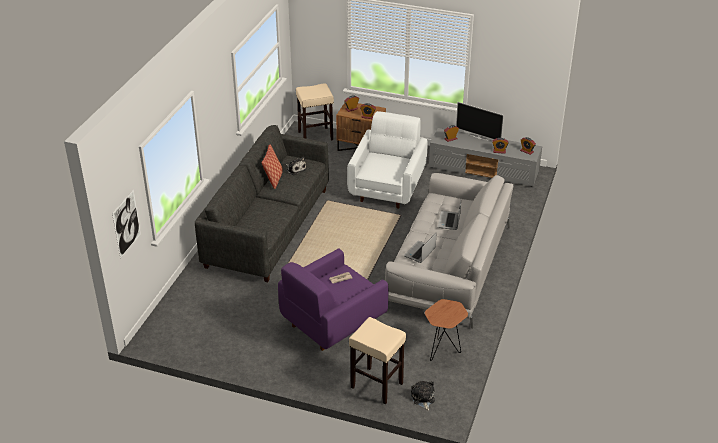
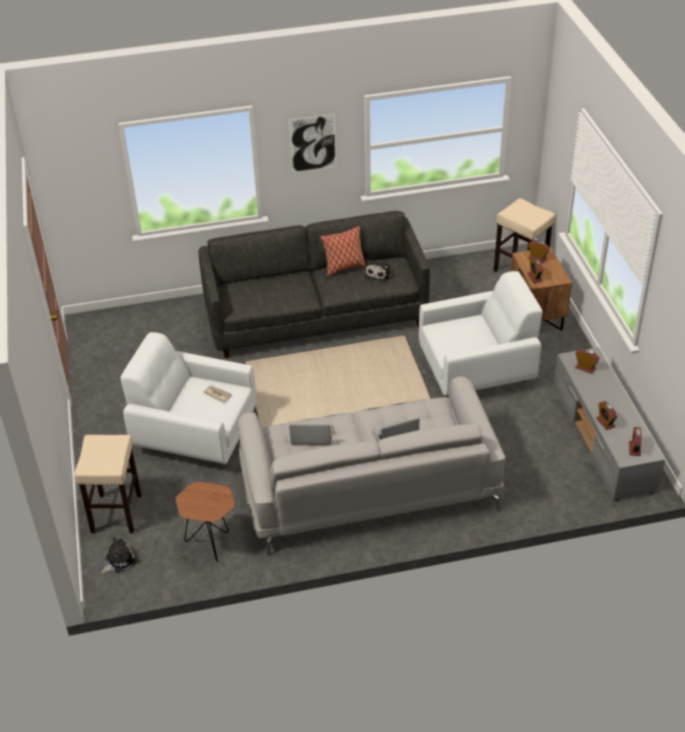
camera: 60 degrees right, 5 degrees up
(126, 223) = (79, 193): picture -> picture (313, 143)
(333, 322) = (195, 435): purple armchair -> white armchair
(478, 137) = (617, 391): television -> none

